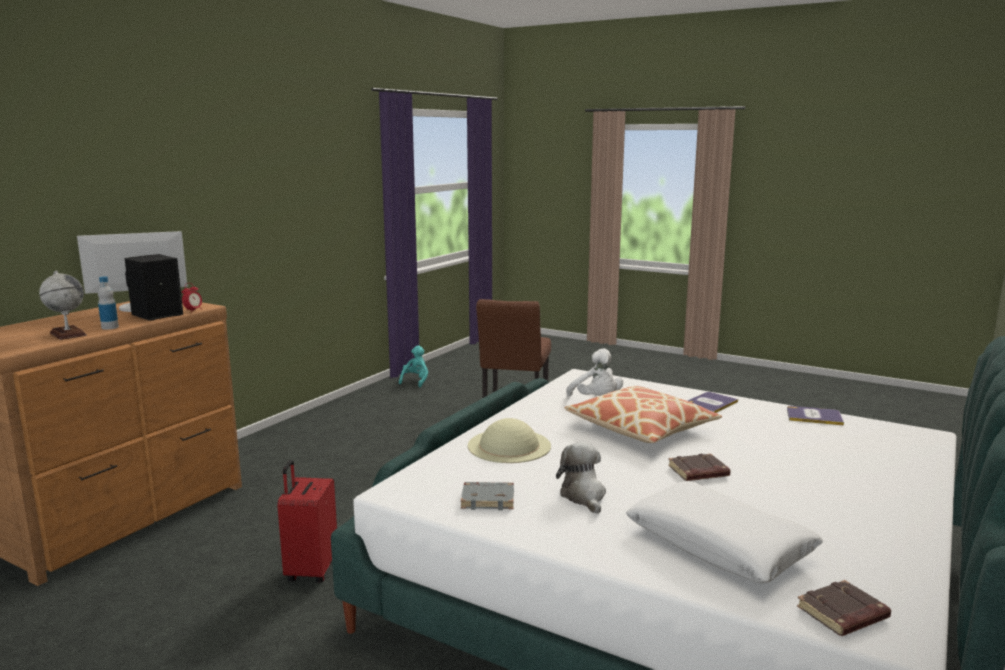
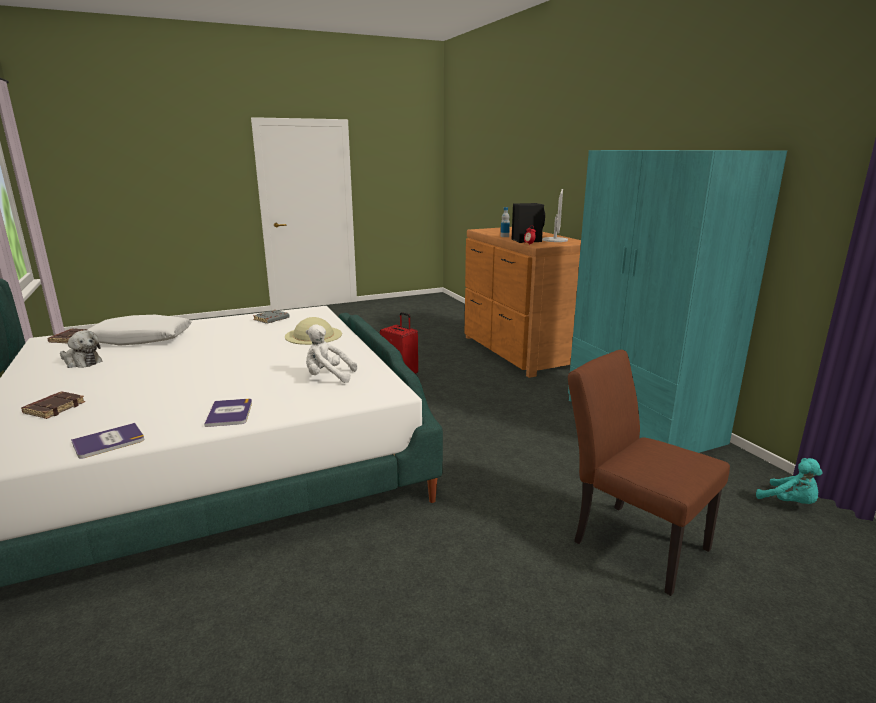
camera: 125 degrees right, 5 degrees up
(68, 334) = (499, 233): globe -> none
(327, 423) = (641, 421): none -> turquoise wardrobe
(583, 496) = (231, 333): plush toy -> plush toy (81, 362)
(641, 428) = (255, 370): pillow -> none
(698, 472) = (181, 360): brown book -> brown book (54, 408)

